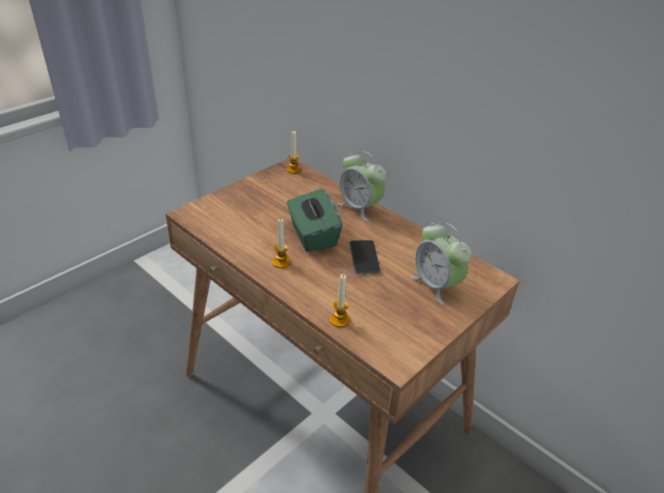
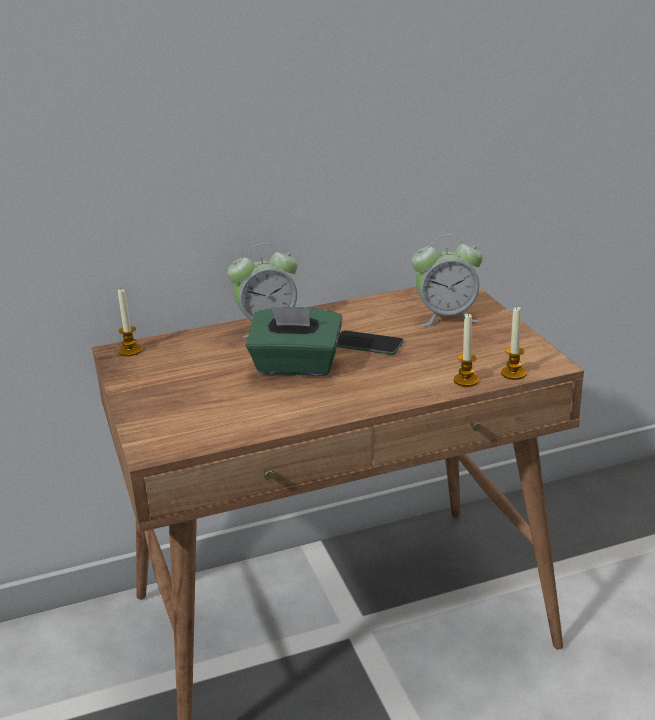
camera: 60 degrees left, 10 degrees down
(281, 262) = (333, 397): candle -> candle (513, 373)

